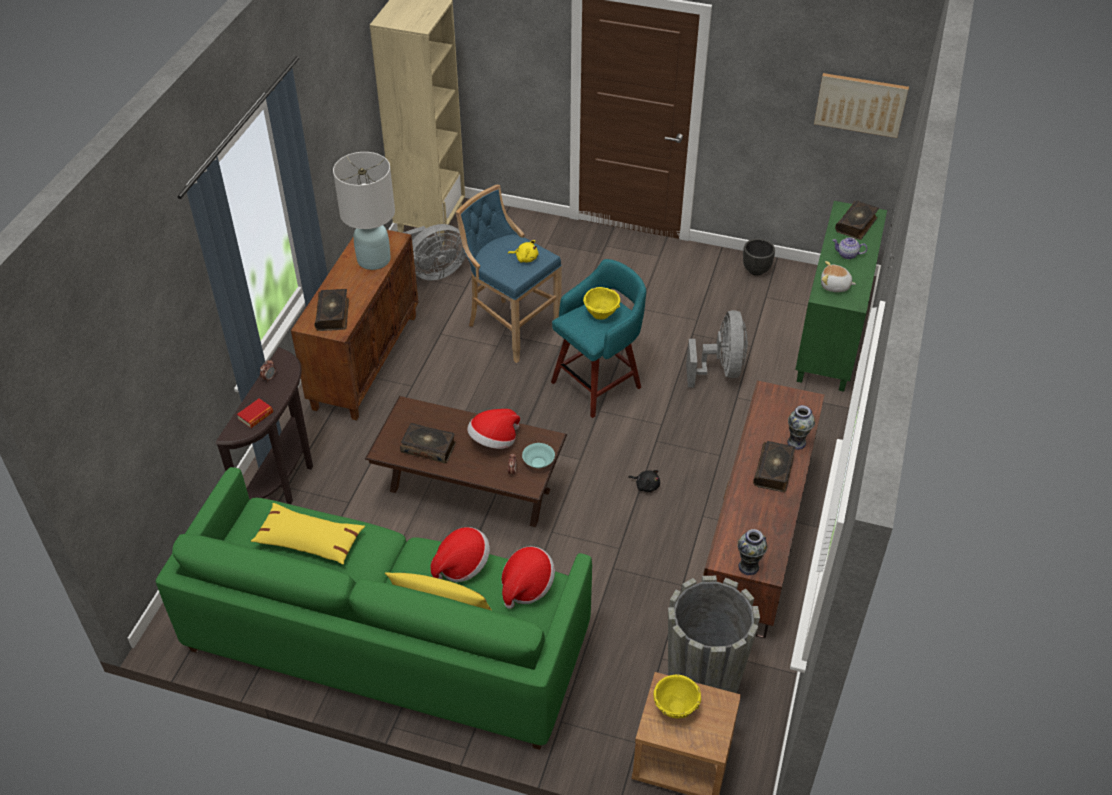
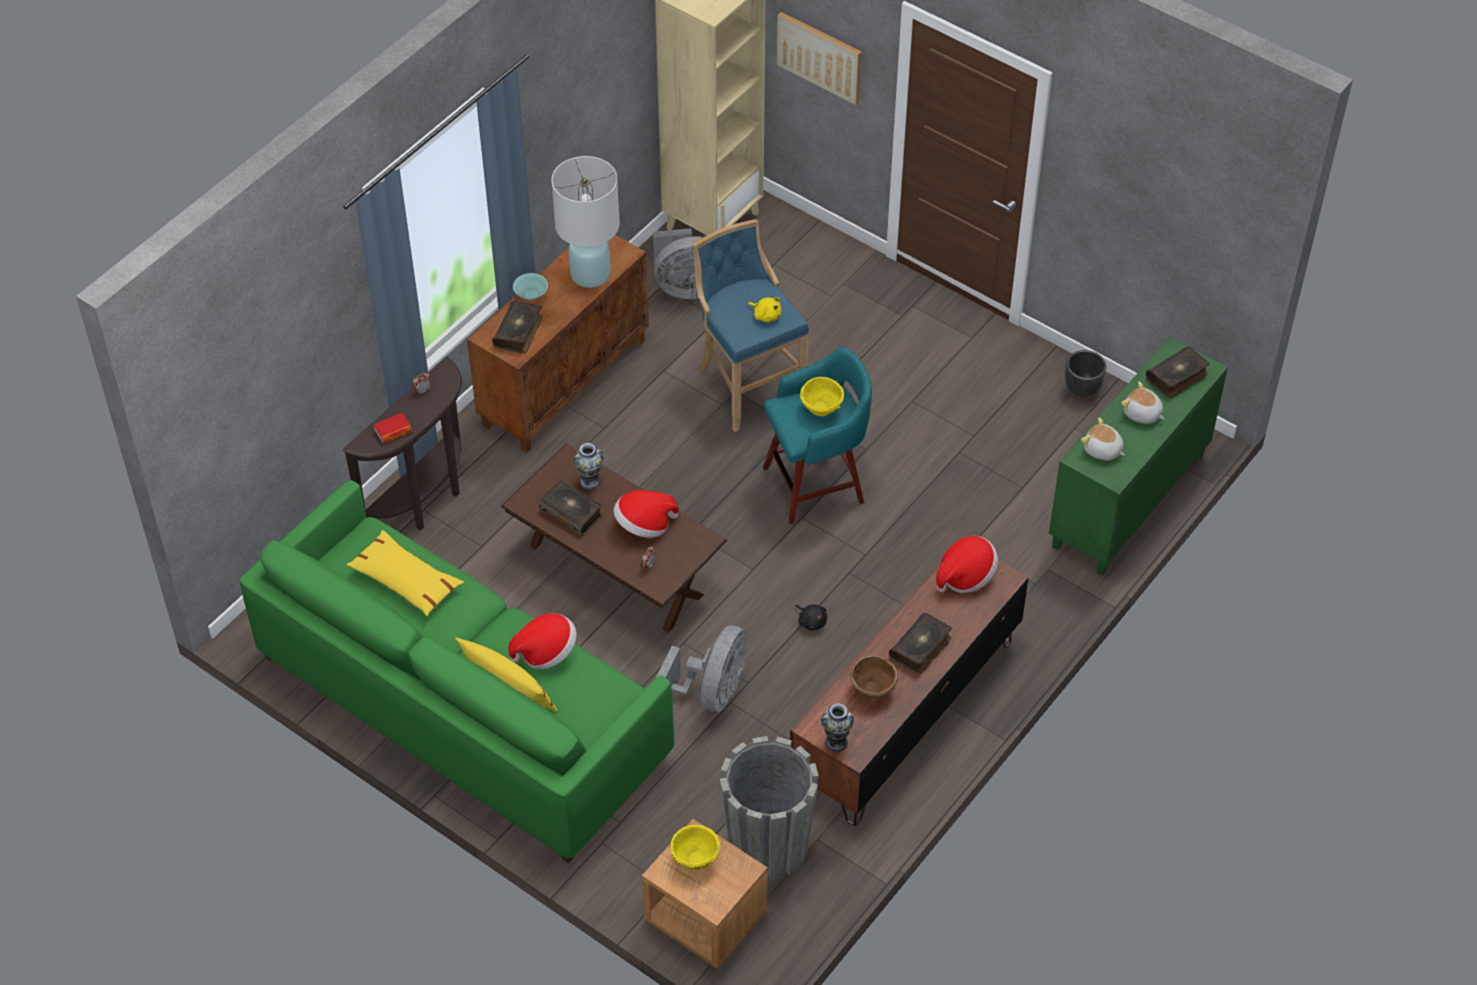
camera: 20 degrees right, 5 degrees up
(526, 586) = (602, 693): hat -> hat (965, 575)
(539, 463) = (681, 564): turquoise bowl -> turquoise bowl (531, 295)
(720, 370) = (969, 507): grey fan -> grey fan (712, 693)
(754, 514) = (873, 689): none -> brown bowl
(796, 442) = (964, 623): vase -> vase (590, 481)
(847, 255) = (1142, 414): teapot -> plush toy
(860, 104) = (1211, 233): picture -> picture (820, 56)

